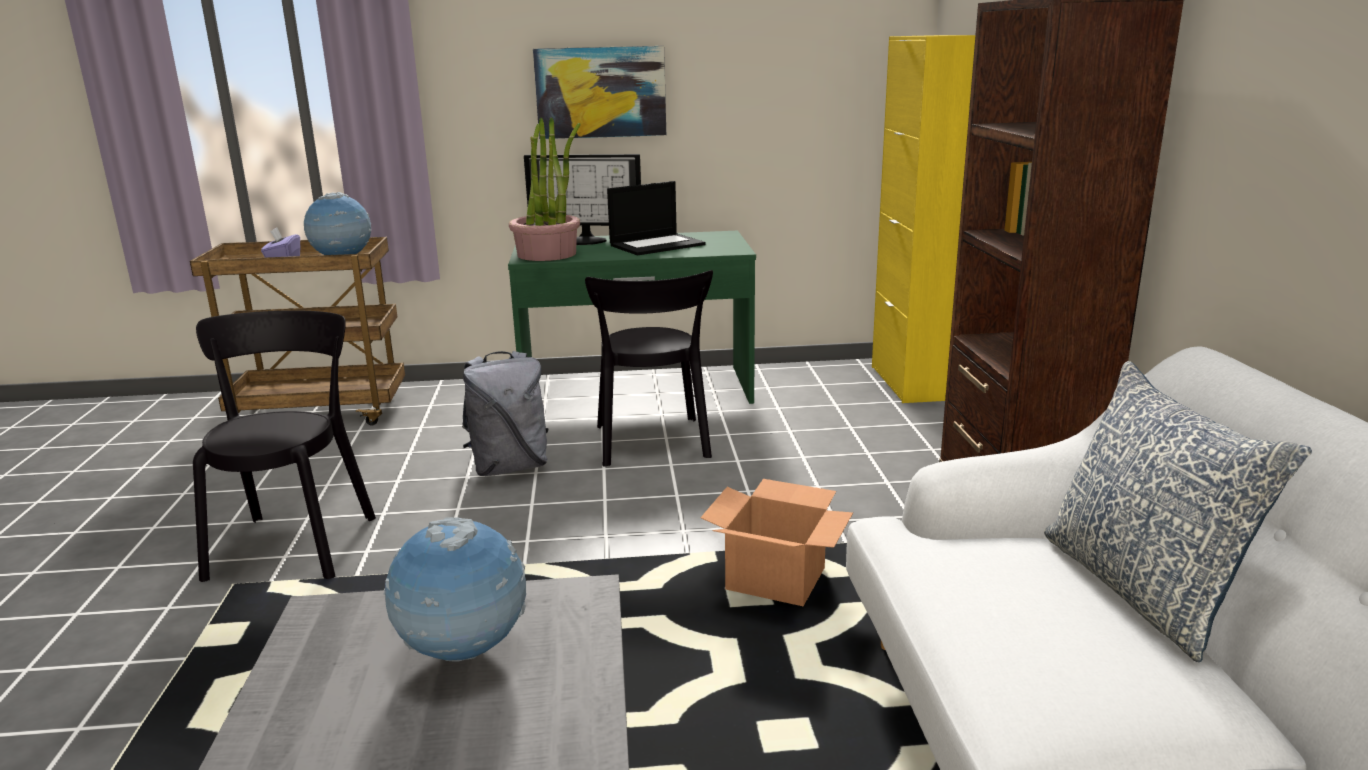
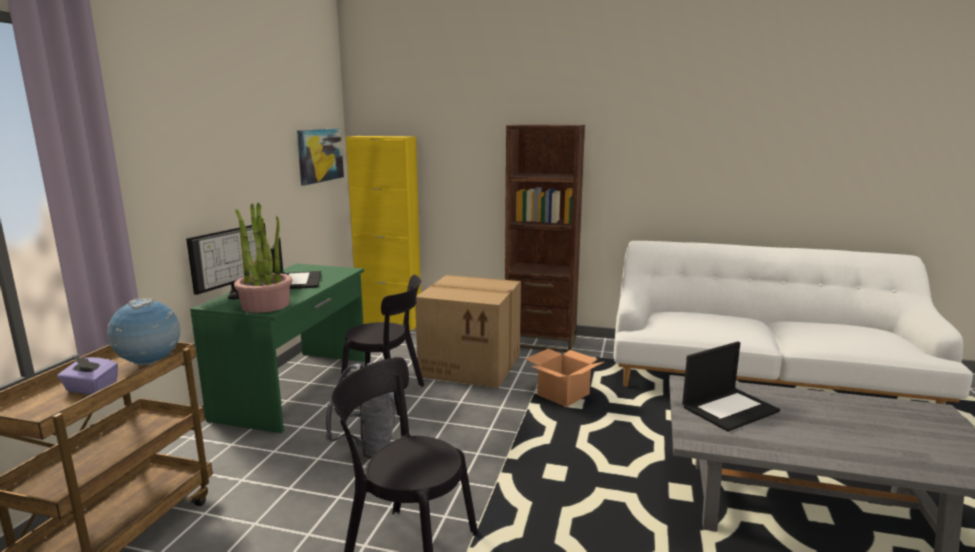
camera: 70 degrees left, 5 degrees down
(464, 653) = (730, 408): globe -> laptop
(600, 92) = (223, 182): picture -> picture (320, 155)
(820, 476) = (472, 365): none -> cardboard box
(1141, 589) = (694, 310): pillow -> none

